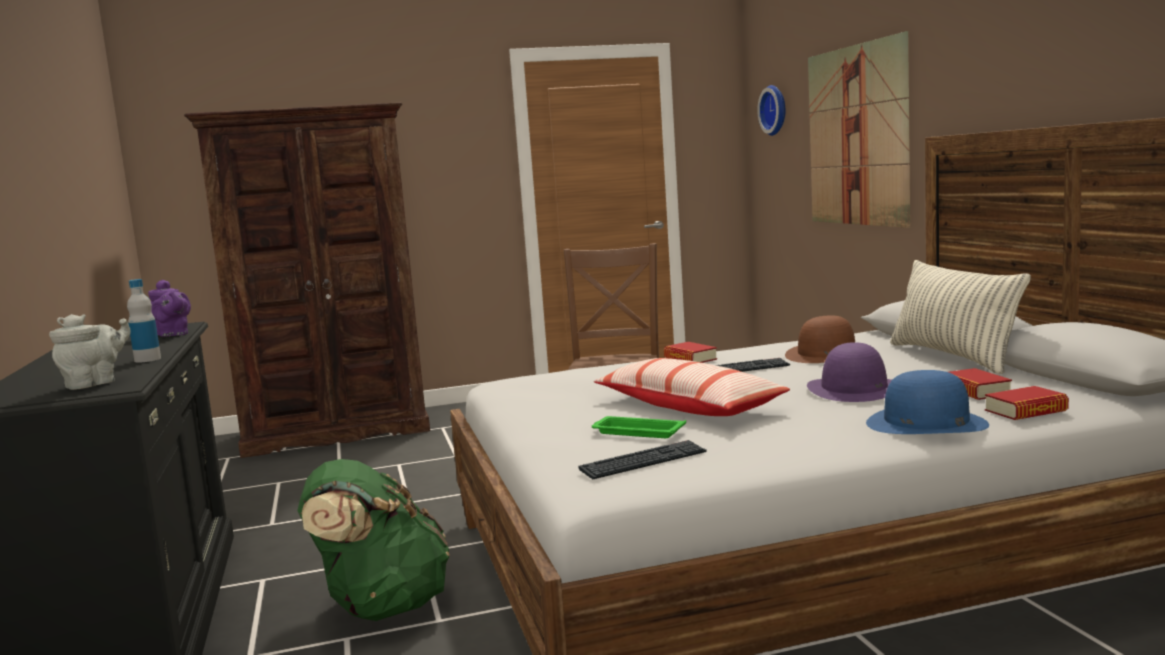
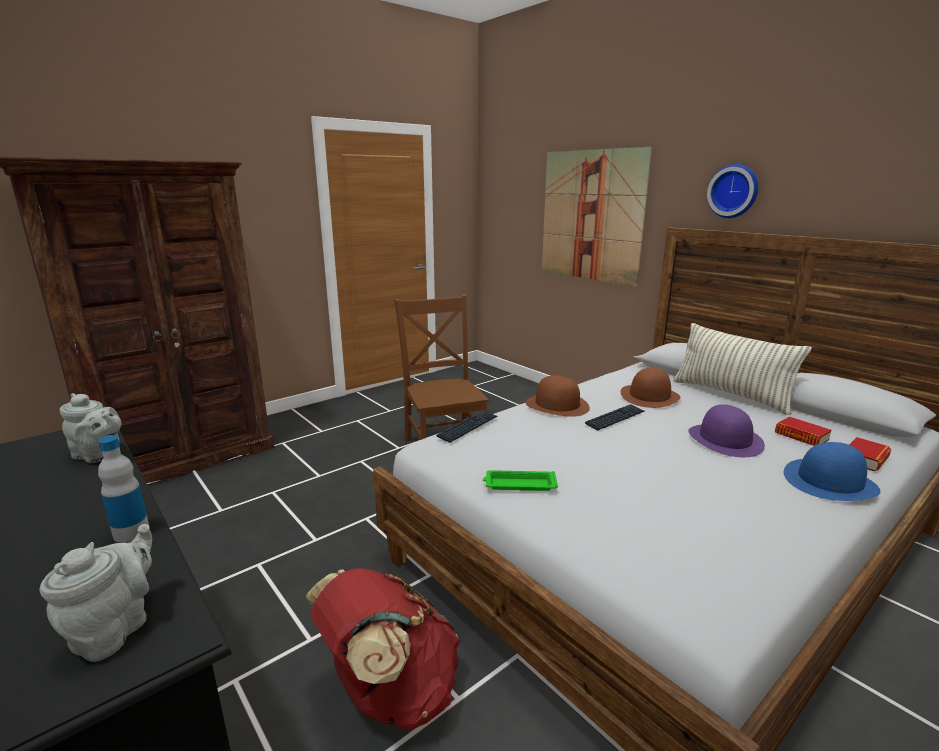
camera: 25 degrees left, 10 degrees up
(172, 334) = (99, 456): purple teapot -> grey teapot
(381, 606) = (390, 692): green backpack -> red backpack
(637, 432) = (644, 518): green tray -> green tray (519, 484)
(643, 462) = (708, 568): keyboard -> keyboard (468, 427)
(689, 406) = (635, 472): pillow -> none
(690, 359) = (557, 405): book -> brown hat
(775, 110) = (509, 186): wall clock -> wall clock (734, 191)

